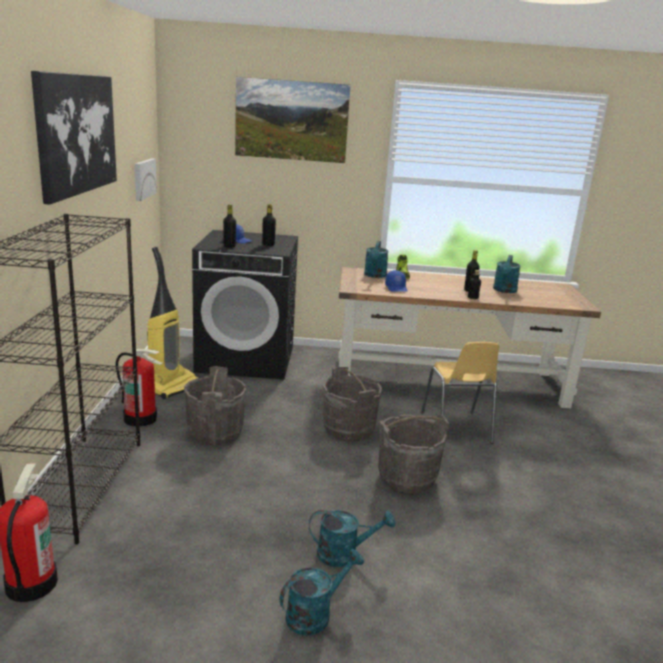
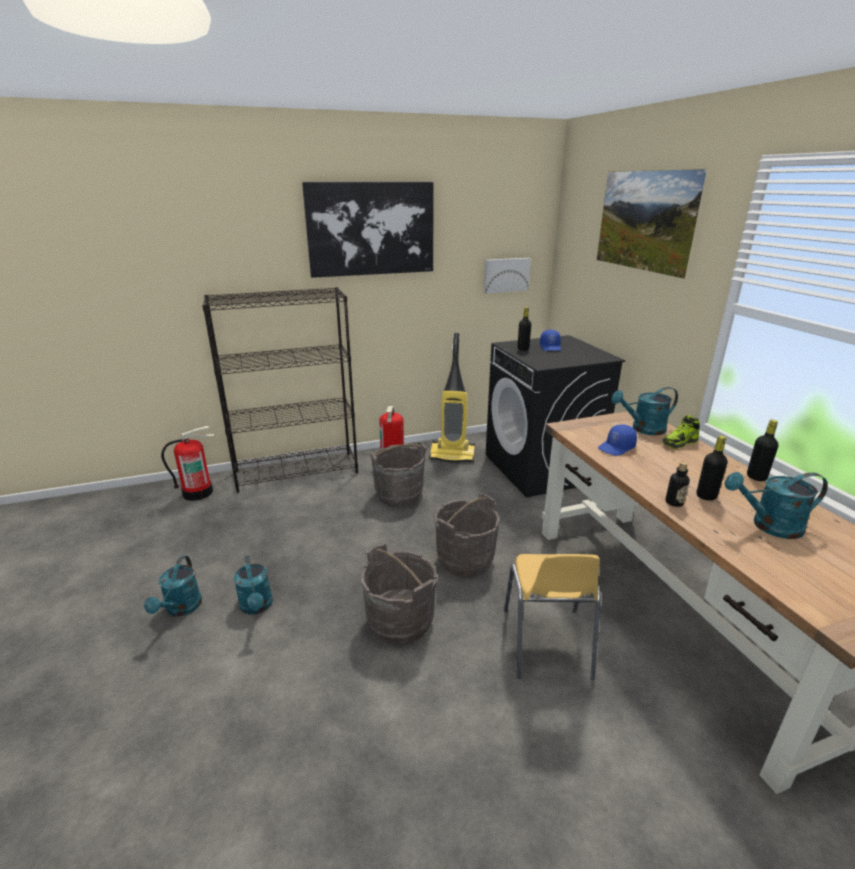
camera: 70 degrees right, 5 degrees up
(268, 244) = (560, 357): black bottle -> black bottle (756, 477)
(315, 614) = (181, 609): turquoise watering can -> turquoise watering can turned 60 degrees clockwise
(456, 428) = (546, 643): yellow chair -> yellow chair turned 60 degrees counterclockwise

